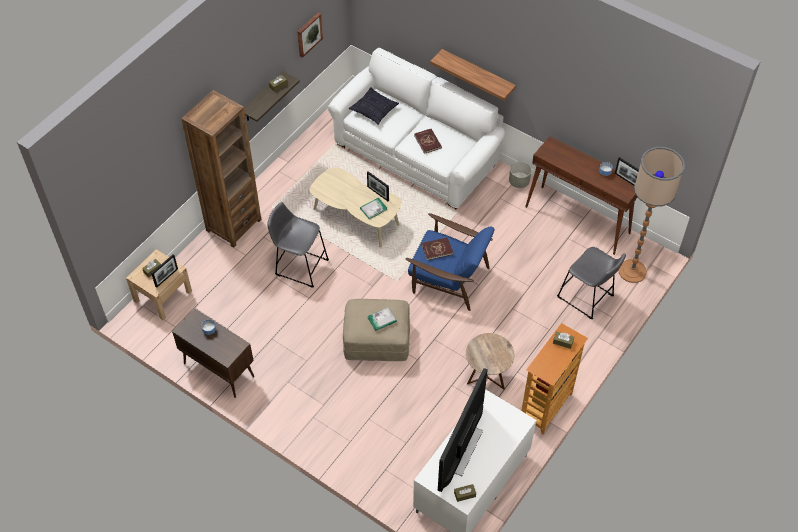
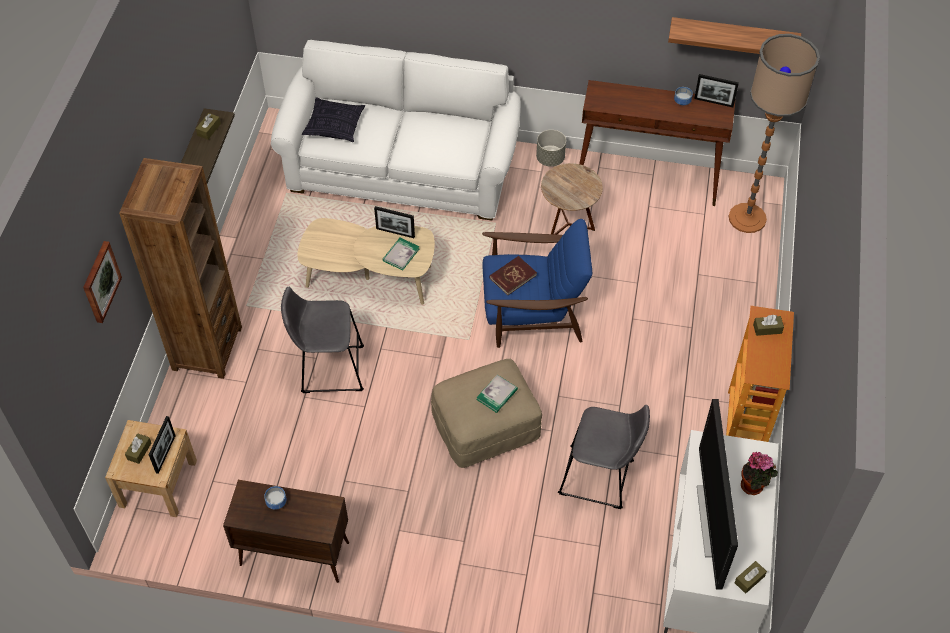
camera: 25 degrees left, 0 degrees up
(309, 34) = (219, 46): picture -> picture (100, 281)
(428, 142) = (428, 142): red book -> none
(478, 74) = (467, 29): shelf -> shelf (733, 36)
(487, 378) = (652, 419): brown side table -> brown side table (568, 225)
(503, 440) = (754, 486): none -> potted plant
(587, 298) = (714, 271): grey stool -> grey stool (600, 479)

